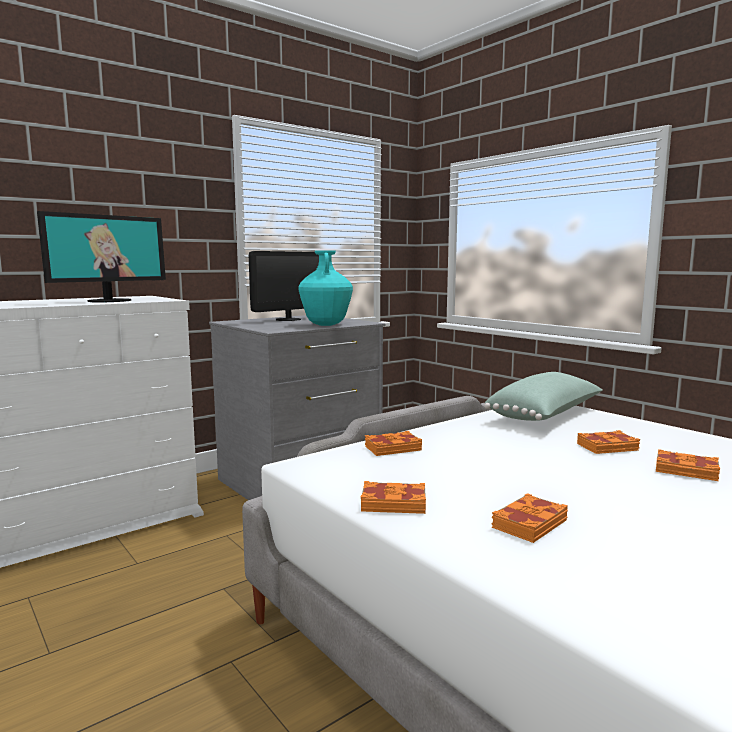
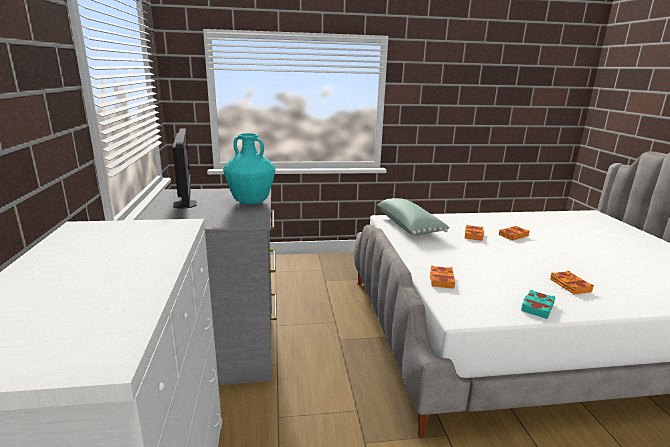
camera: 60 degrees left, 10 degrees up
(109, 301) = (136, 250): monitor -> none
(393, 503) = (536, 307): orange book -> turquoise book

